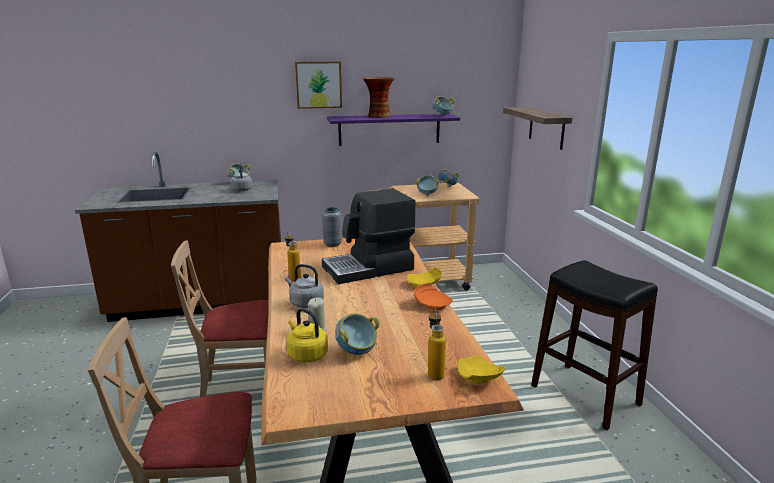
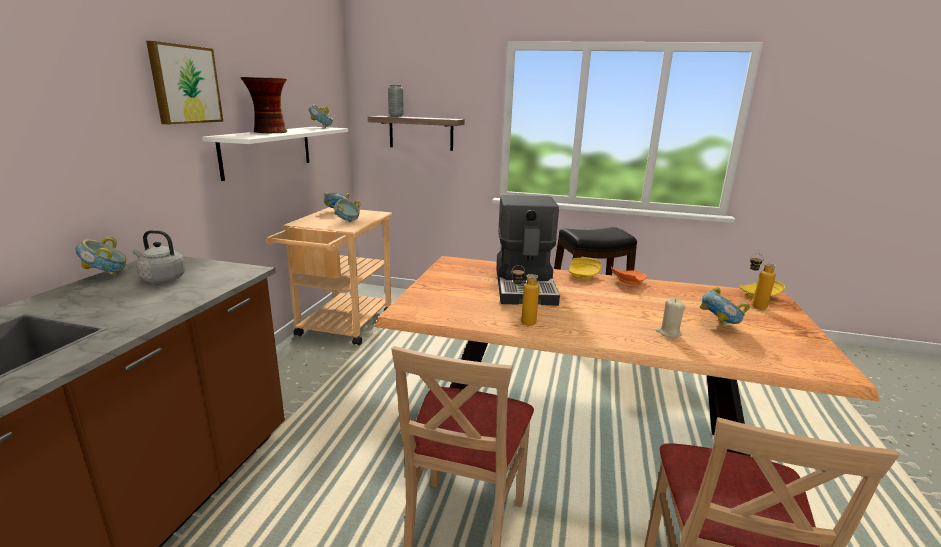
camera: 65 degrees left, 0 degrees up
(305, 303) = (601, 328): grey kettle -> none
(306, 354) = (725, 347): yellow kettle -> none
(332, 244) = (433, 287): grey vase -> grey vase (396, 116)
(389, 129) = (268, 150): purple shelf -> white shelf

